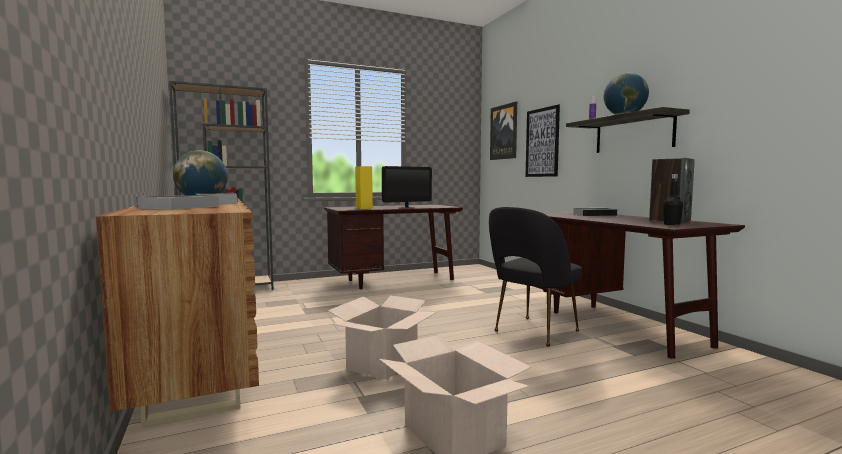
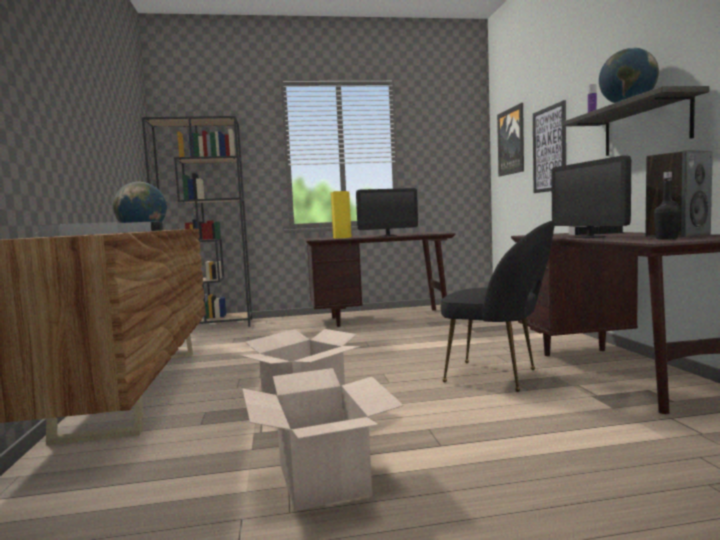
camera: 15 degrees right, 0 degrees up
(532, 333) = (498, 377): black chair -> black chair turned 120 degrees counterclockwise
(603, 219) = (590, 237): none -> monitor

